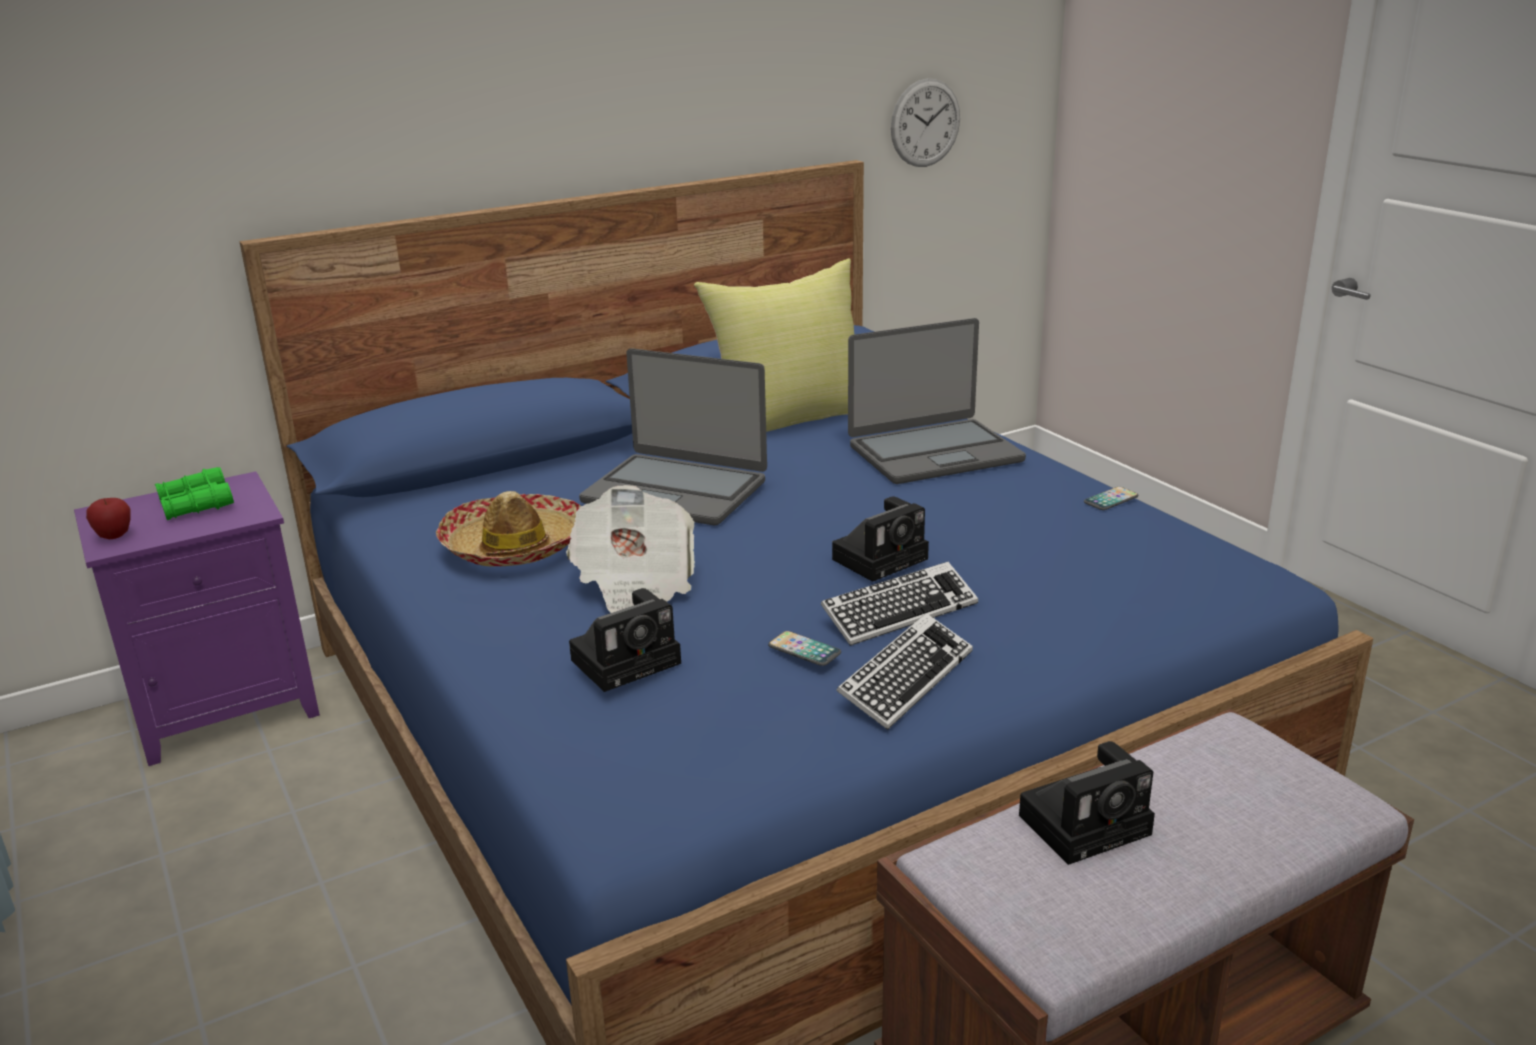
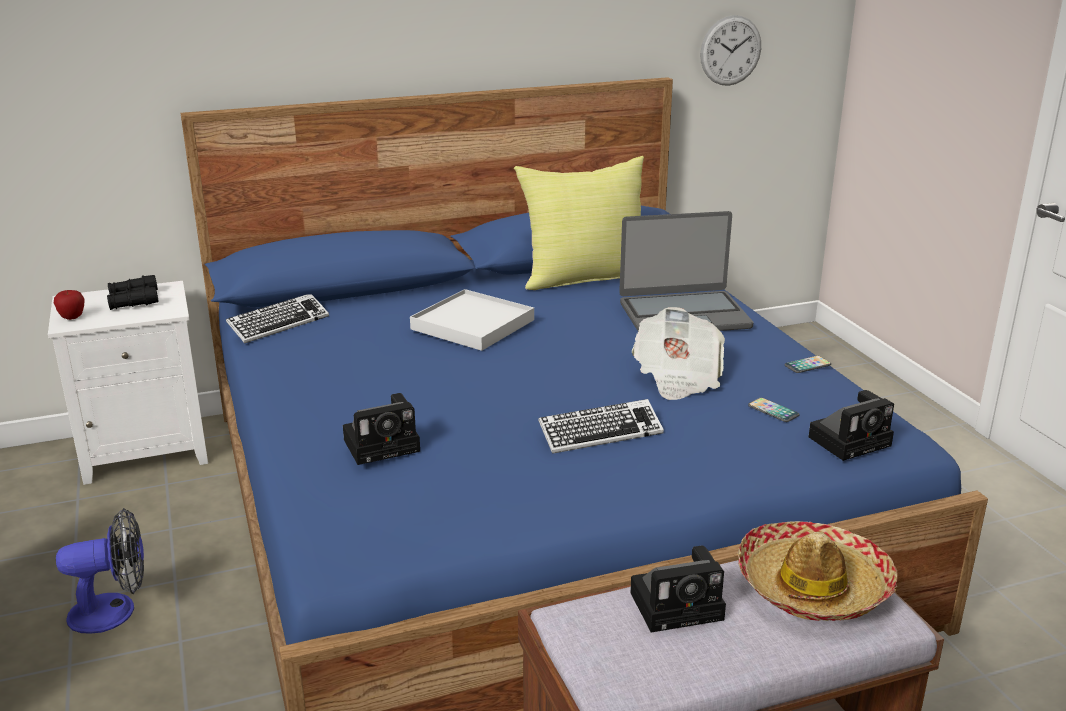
camera: 10 degrees right, 0 degrees up
(196, 504) = (133, 300): green binoculars -> black binoculars
(228, 708) = (147, 450): purple nightstand -> white nightstand
(245, 937) = (114, 611): none -> fan
(515, 546) = (341, 353): hat -> hat (813, 586)
(634, 583) = (413, 389): newspaper -> newspaper (677, 378)
(676, 491) = (473, 324): laptop -> white tray
(804, 650) = (514, 452): phone -> phone (773, 411)
(882, 558) = (606, 391): camera -> camera (851, 440)
(905, 679) = (581, 483): keyboard -> keyboard (278, 324)

